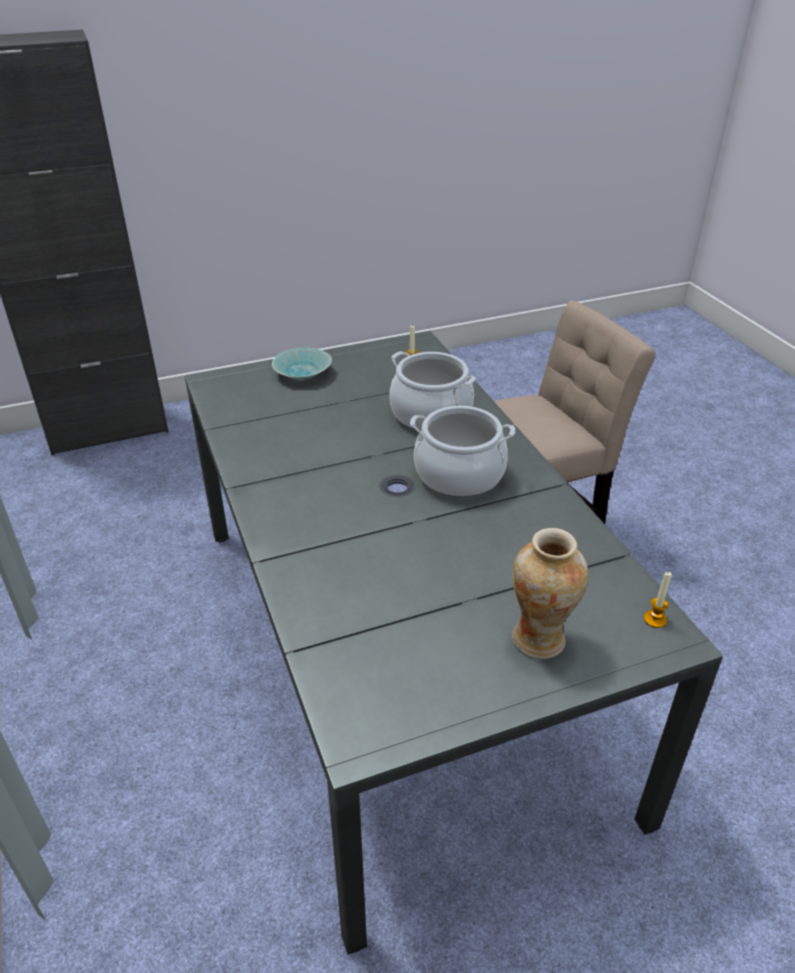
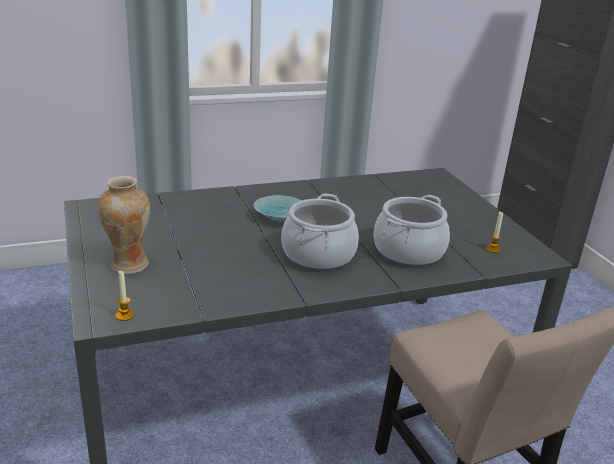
camera: 90 degrees right, 10 degrees down
(301, 374) = (458, 204): turquoise bowl -> turquoise bowl (278, 216)

